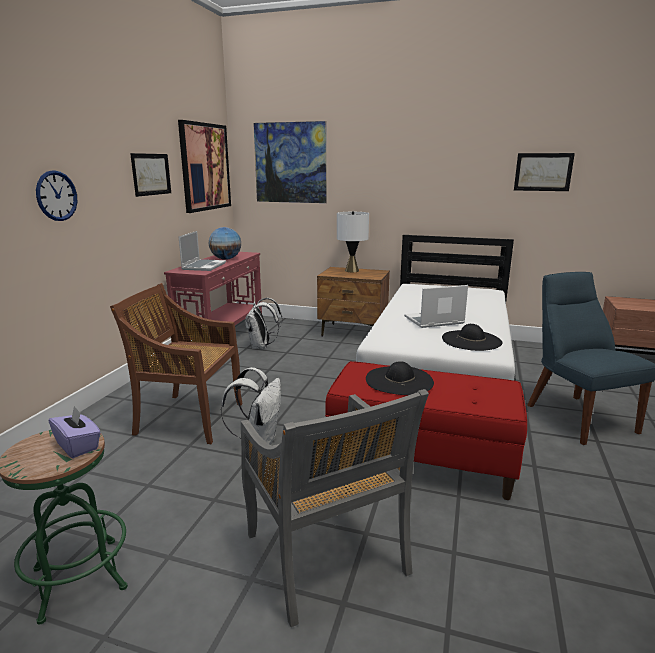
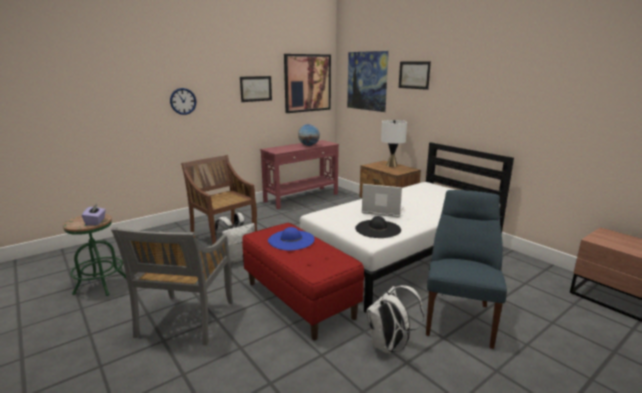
camera: 35 degrees right, 0 degrees up
(203, 266) = (286, 148): laptop -> none
(262, 346) = (315, 208): white backpack -> white backpack (389, 346)
(399, 380) = (291, 240): black hat -> blue hat
(543, 172) = (545, 98): picture -> picture (414, 75)

